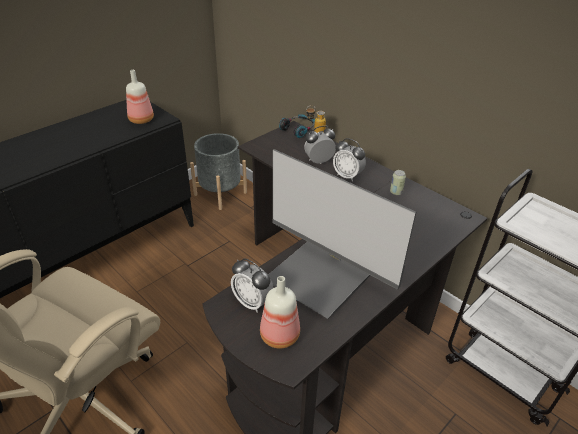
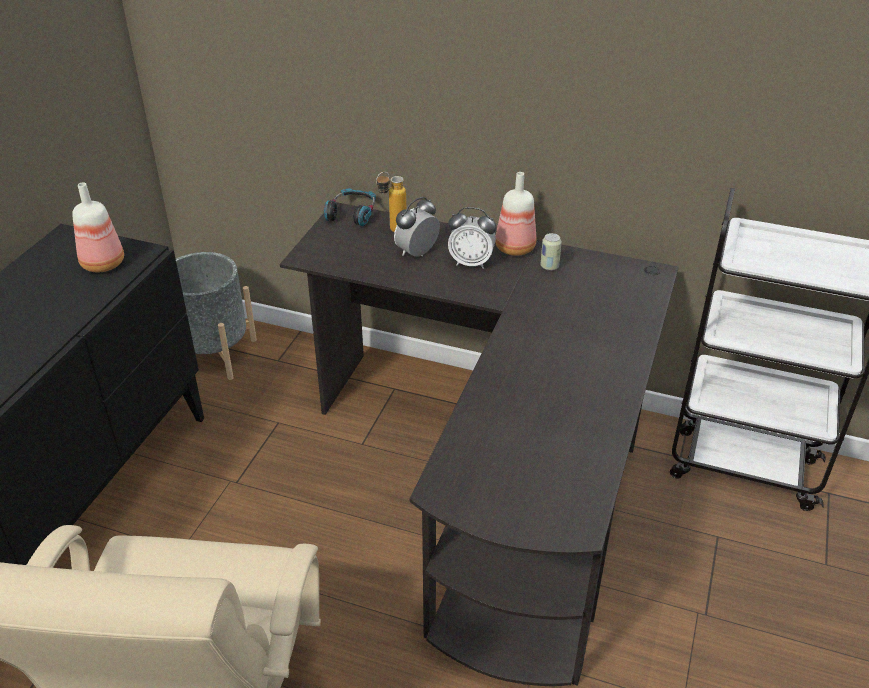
camera: 25 degrees left, 0 degrees up
(252, 302) = (475, 471): alarm clock -> none
(278, 336) = (539, 499): bottle -> bottle (514, 249)
(320, 276) = (534, 408): monitor -> none

